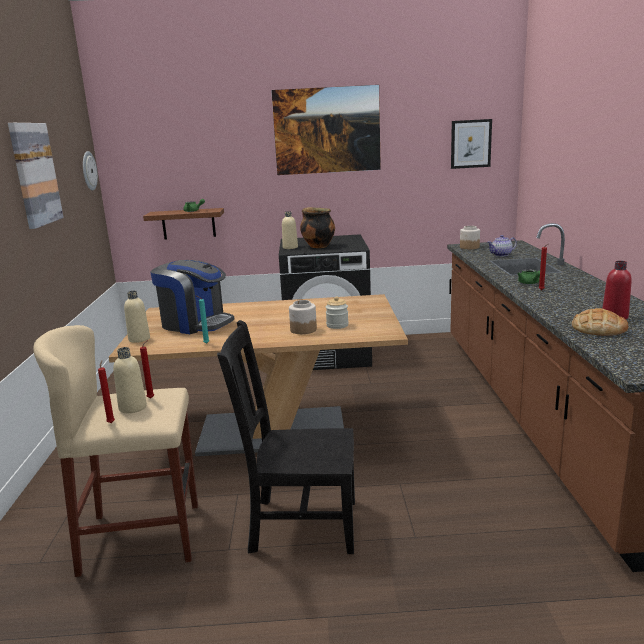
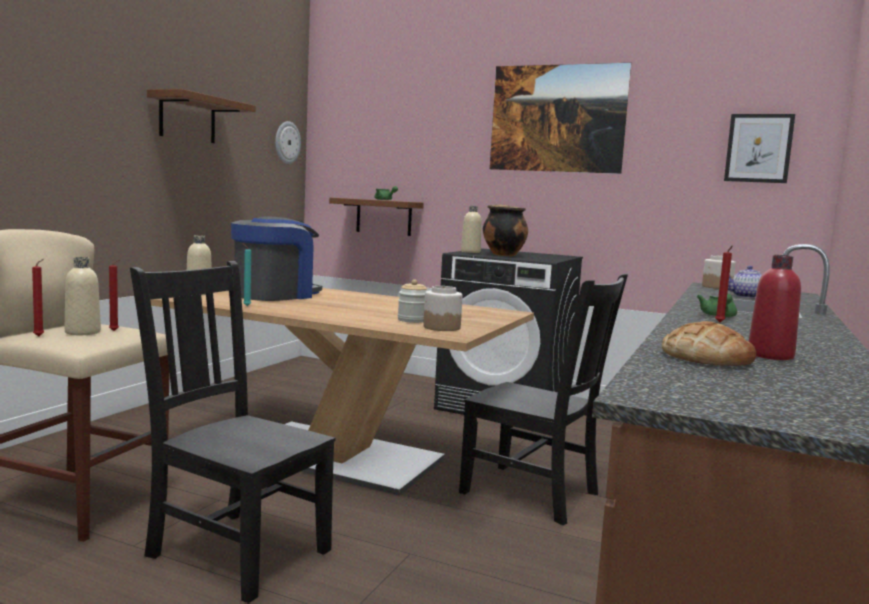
camera: 25 degrees right, 10 degrees down
(35, 174) = (187, 119): picture -> brown shelf
(195, 323) = (275, 295): coffee machine -> coffee machine turned 105 degrees counterclockwise
(303, 330) = (366, 316): jar -> jar (441, 327)
(419, 417) = (534, 494): none -> black chair

